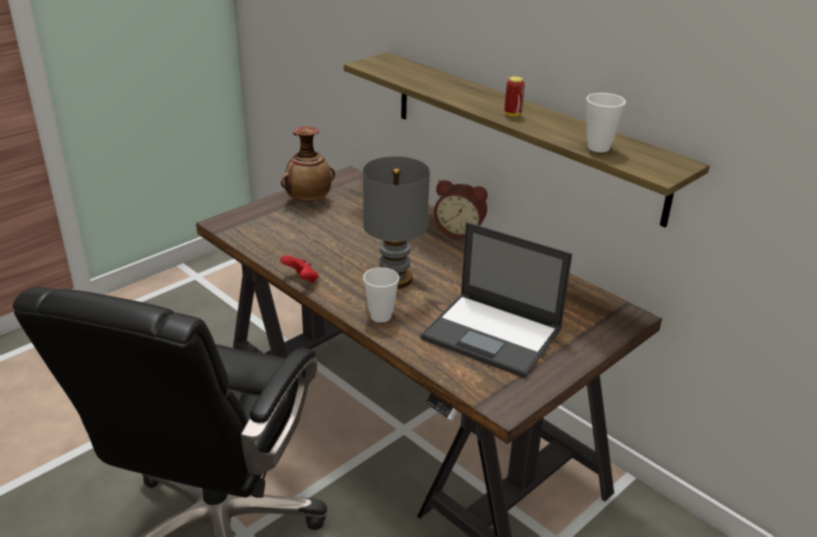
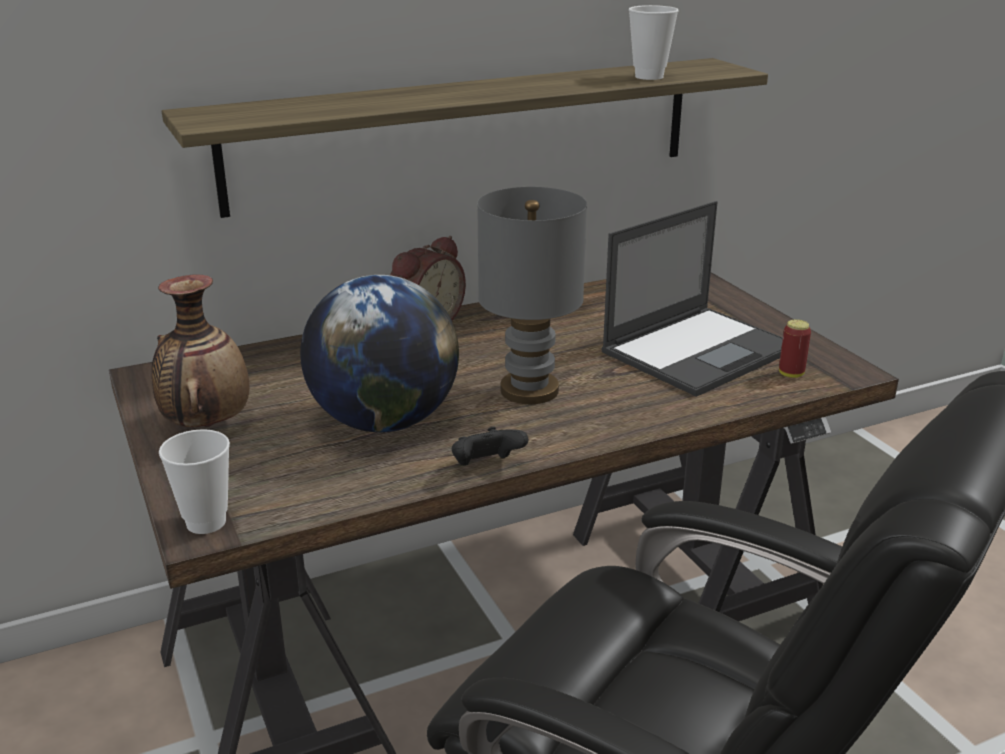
camera: 70 degrees left, 5 degrees down
(302, 280) = (486, 467): red game controller -> black game controller
(334, 243) = (383, 422): none -> globe
(381, 316) = (628, 416): cup -> cup (206, 522)
(512, 114) = (515, 89): can -> can (791, 374)

